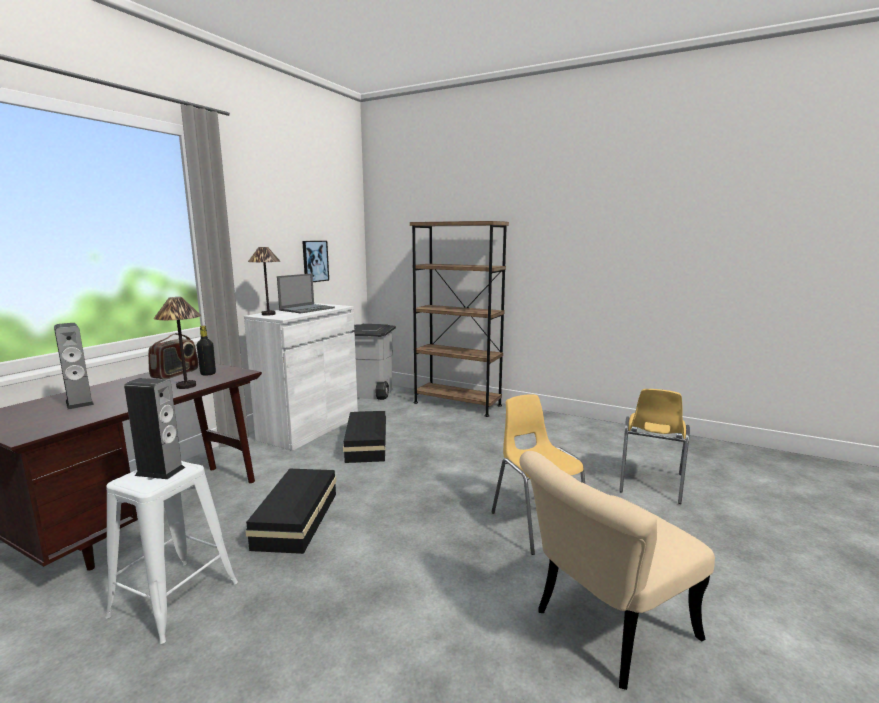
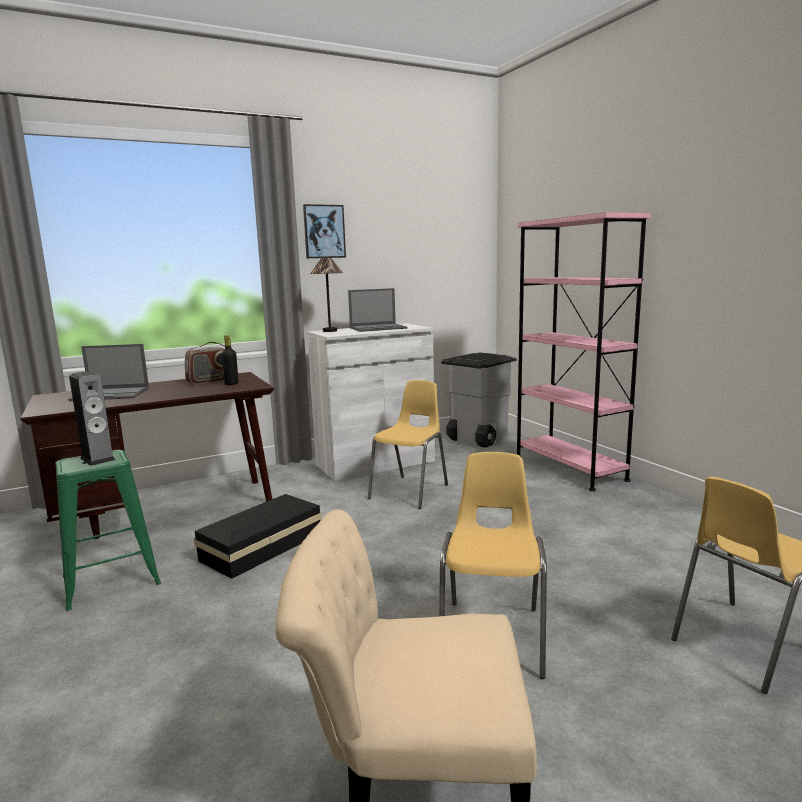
camera: 35 degrees right, 0 degrees up
(79, 403) = (111, 394): speaker -> laptop
(175, 598) = (112, 580): white stool -> green stool
(185, 386) = (195, 391): table lamp -> none
(315, 261) = (416, 275): picture -> picture (324, 231)
(367, 444) = (410, 491): black storage box -> yellow chair
(457, 404) = (569, 468): brown bookcase -> pink bookcase

